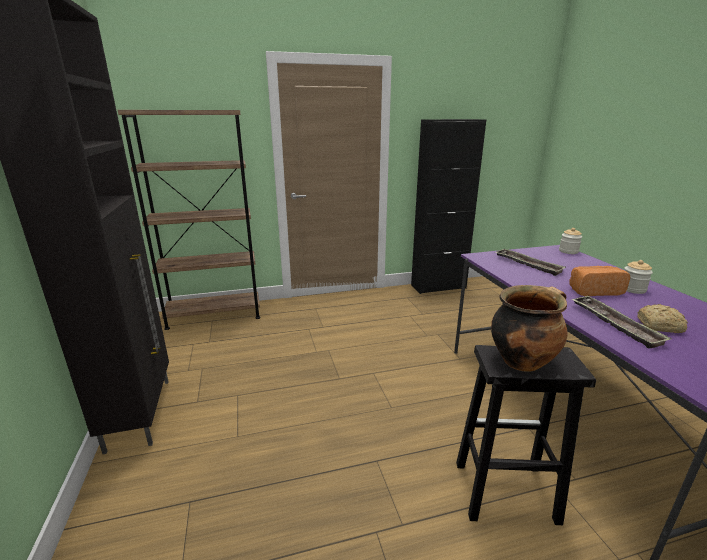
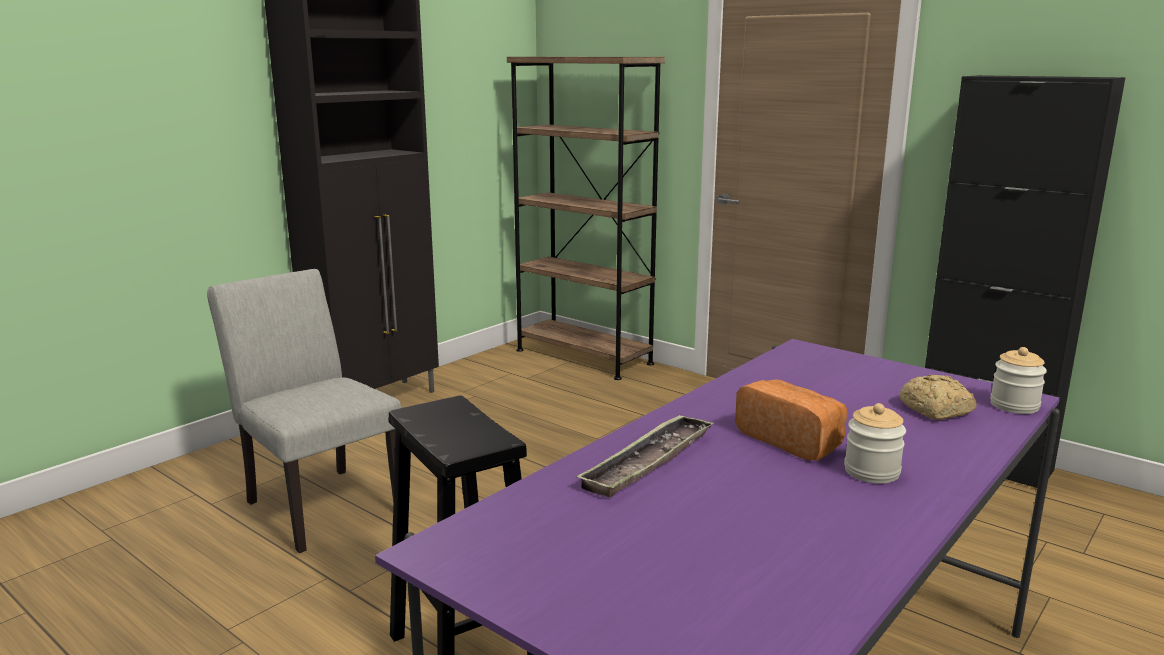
camera: 55 degrees right, 5 degrees down
(261, 501) = (318, 503): none -> grey chair
(522, 361) = (446, 421): cooking pot -> none
(527, 264) = (836, 383): tray -> none
(660, 326) = (698, 497): bread -> bread (935, 410)

